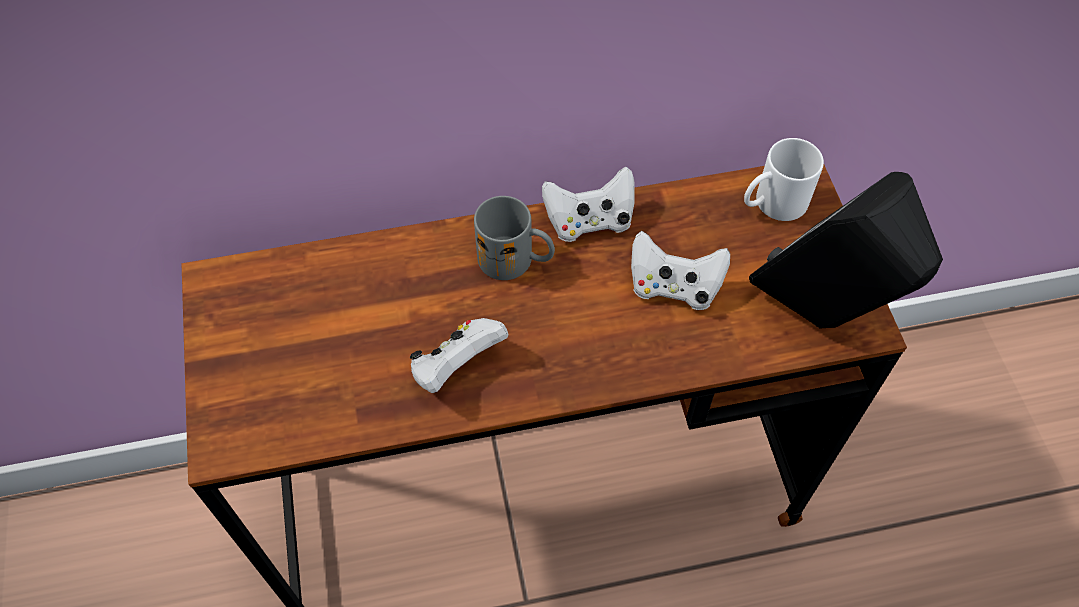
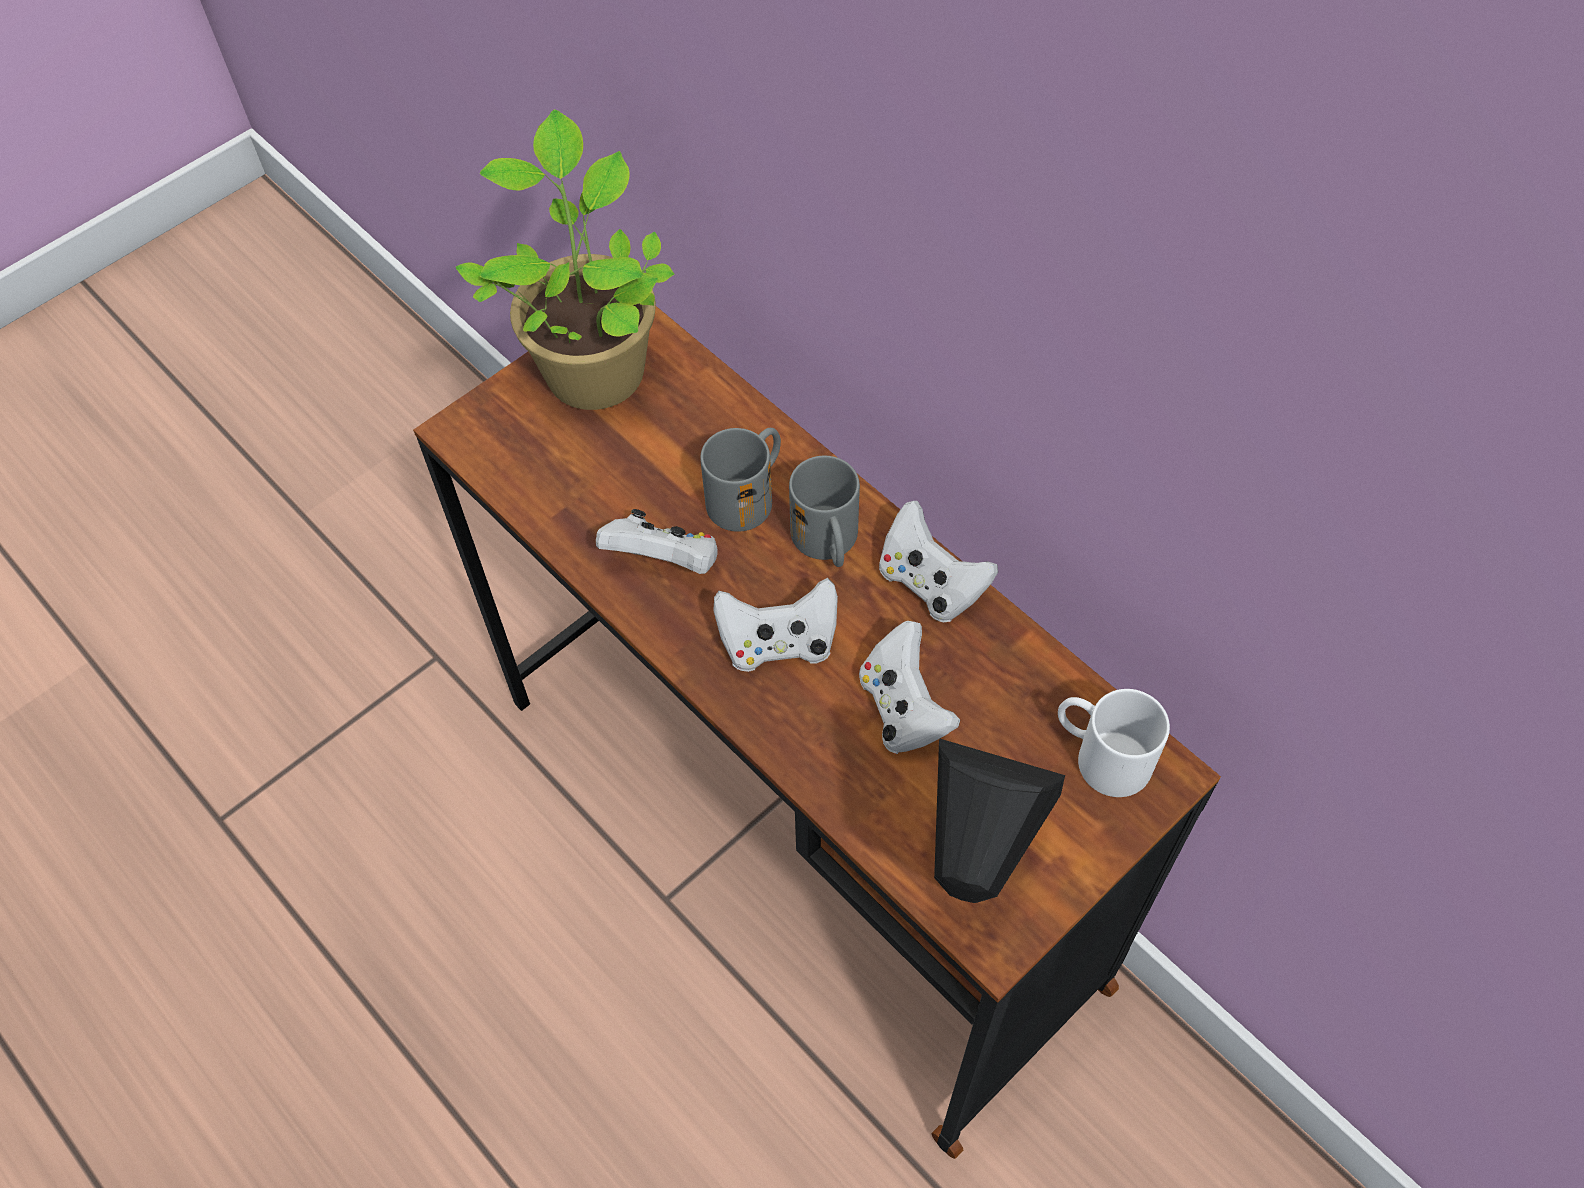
camera: 60 degrees right, 0 degrees up
(241, 324) = (594, 366): none -> potted plant
(438, 285) = (748, 494): none -> grey mug
(575, 331) = (778, 643): none -> white game controller

